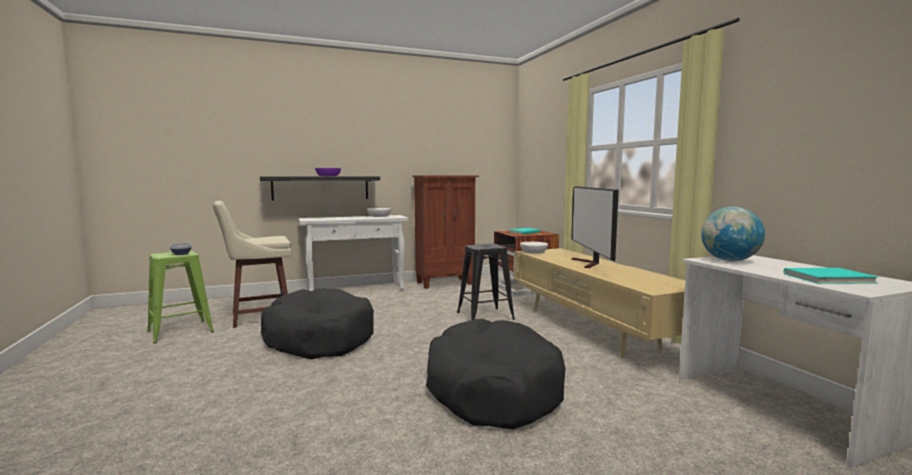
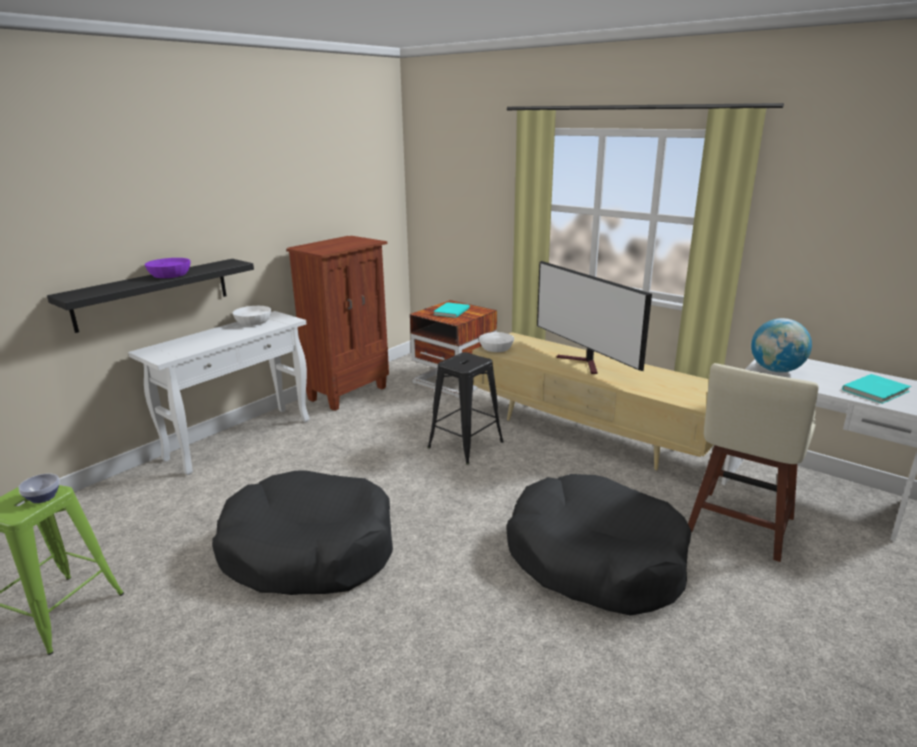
camera: 30 degrees left, 15 degrees up
(257, 316) = (153, 537): beige stool -> beige stool (738, 526)

